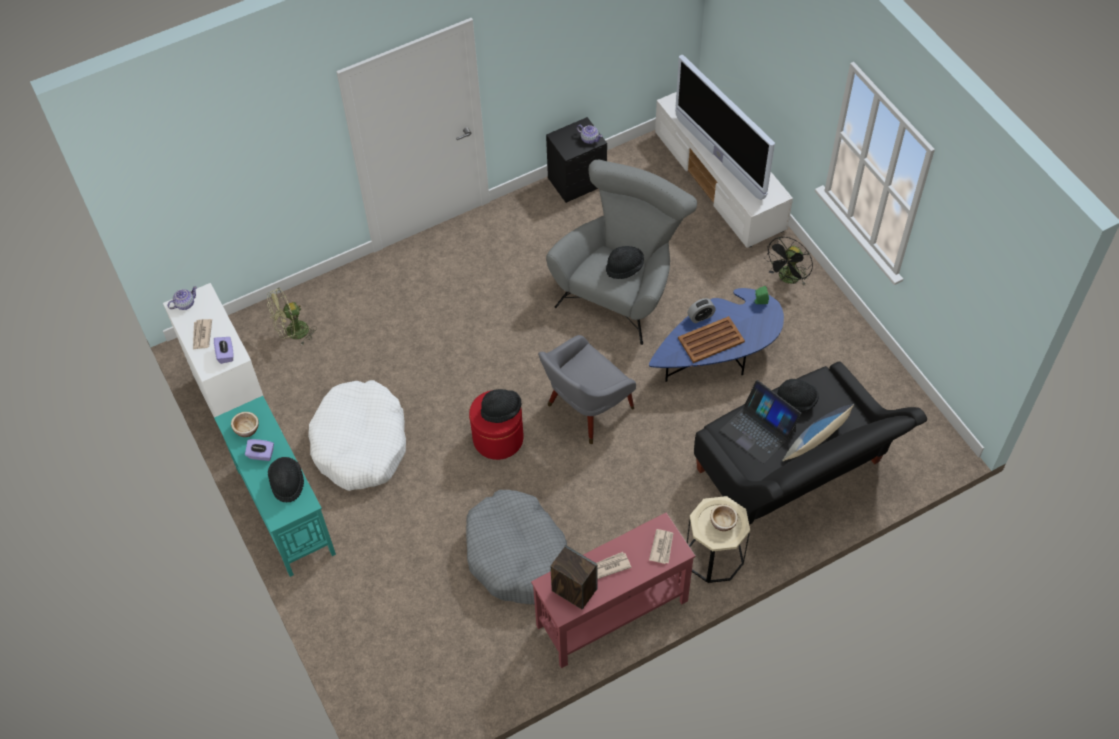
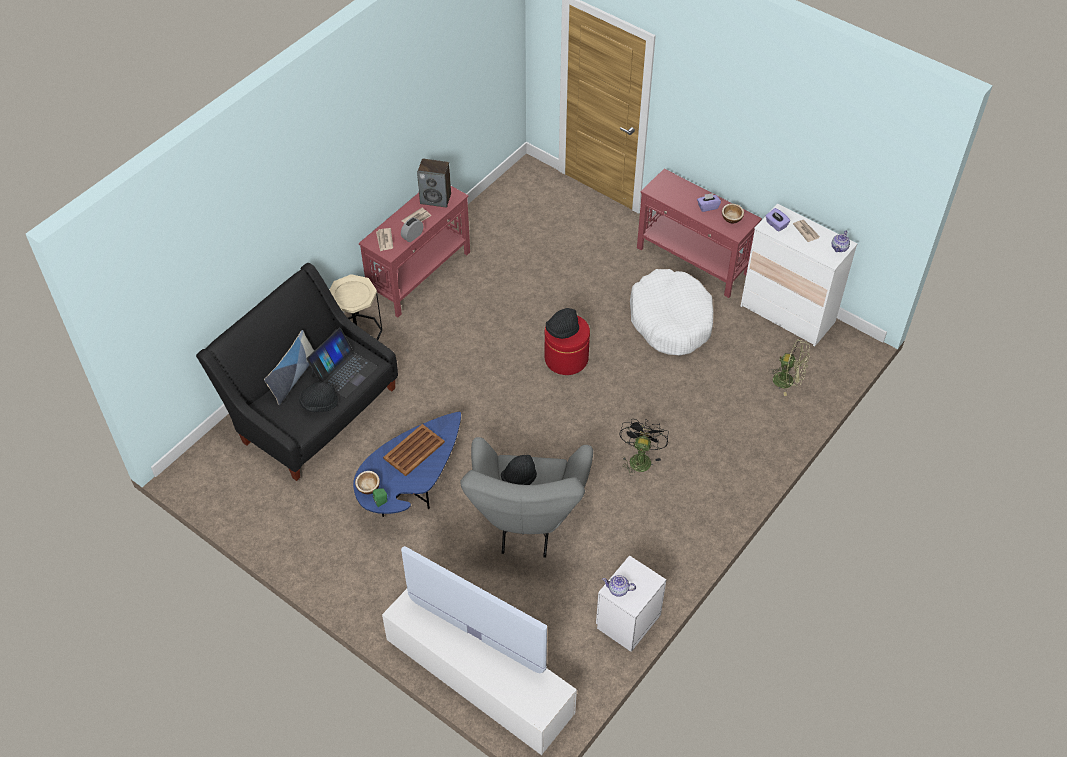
camera: 155 degrees right, 5 degrees down
(285, 510) = (693, 261): turquoise console table -> red console table
(287, 483) = (675, 196): black hat -> none
(292, 333) = (788, 381): green fan -> green fan turned 75 degrees clockwise
(517, 555) = (506, 287): grey dog bed -> none
(578, 182) = (627, 621): black nightstand -> white nightstand
(586, 410) = (506, 403): grey armchair -> none
(700, 316) = (431, 468): alarm clock -> alarm clock (412, 236)
(723, 522) = (350, 296): bowl -> bowl (368, 487)
(758, 430) = (344, 371): laptop -> laptop turned 105 degrees clockwise
(787, 279) = (370, 586): black fan -> black fan (640, 458)

